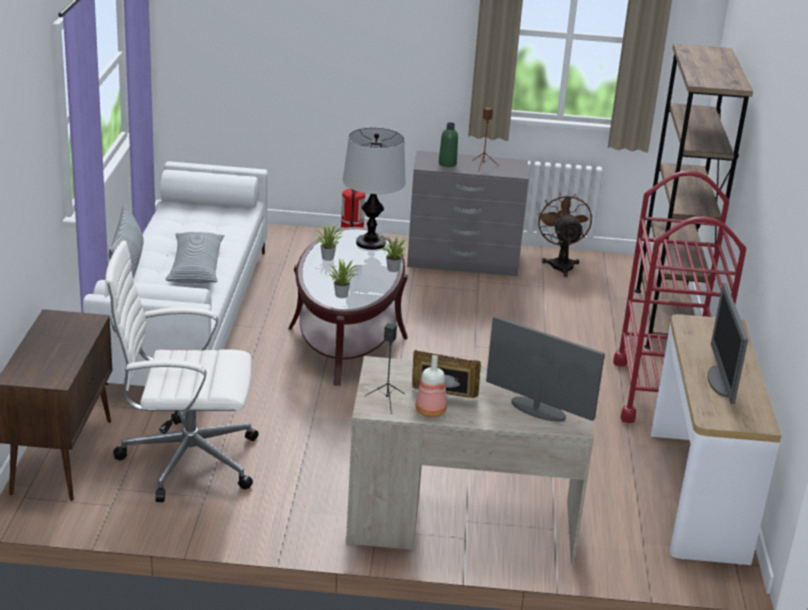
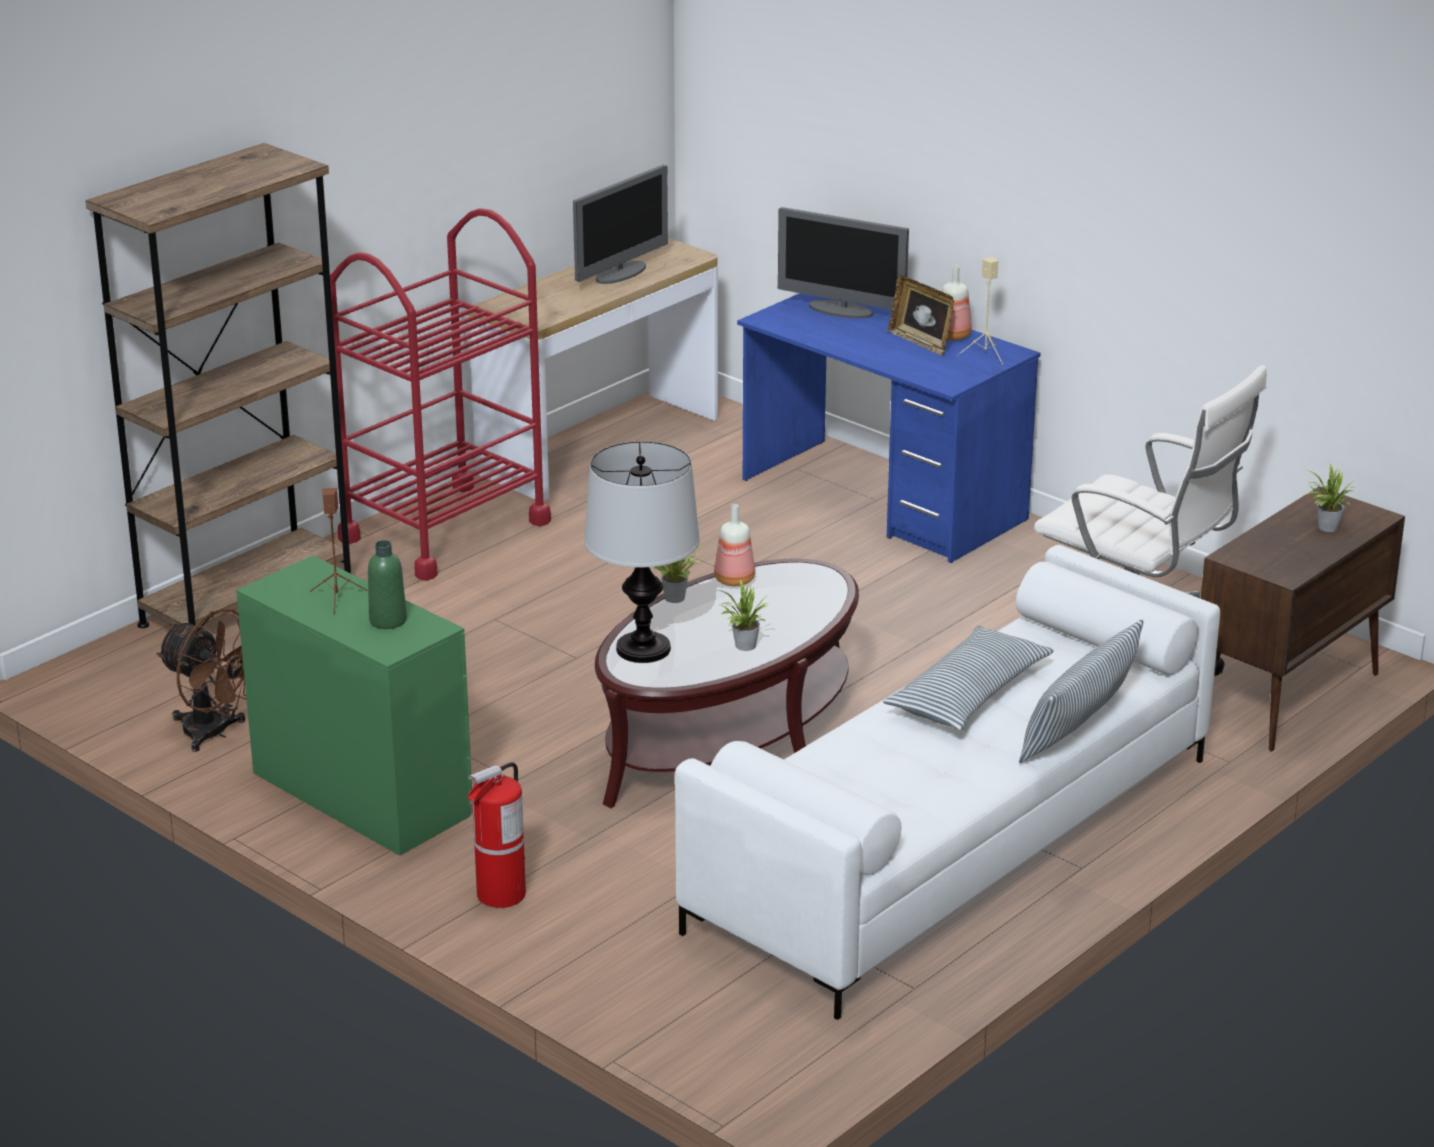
camera: 140 degrees left, 0 degrees up
(342, 294) = (801, 585): potted plant -> potted plant (1325, 527)
(377, 286) = (735, 581): none -> bottle
(387, 400) = (984, 354): black speaker -> beige speaker
(461, 522) = (883, 500): beige desk -> blue desk
(463, 262) = (362, 792): grey dresser -> green dresser
(537, 409) = (841, 310): monitor -> monitor turned 45 degrees counterclockwise
(560, 264) = (215, 733): brown fan -> brown fan turned 90 degrees counterclockwise

